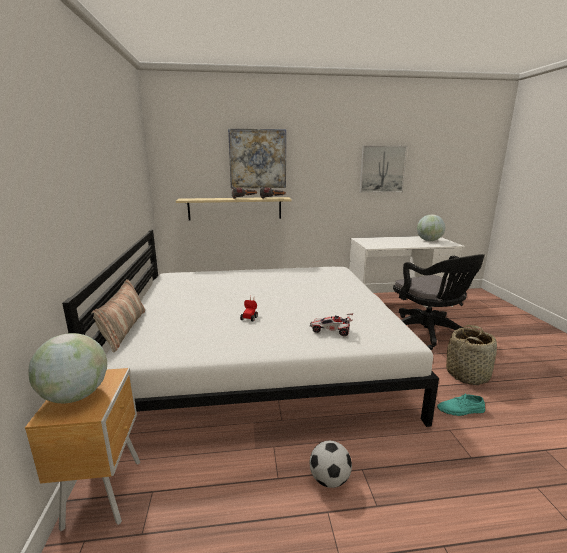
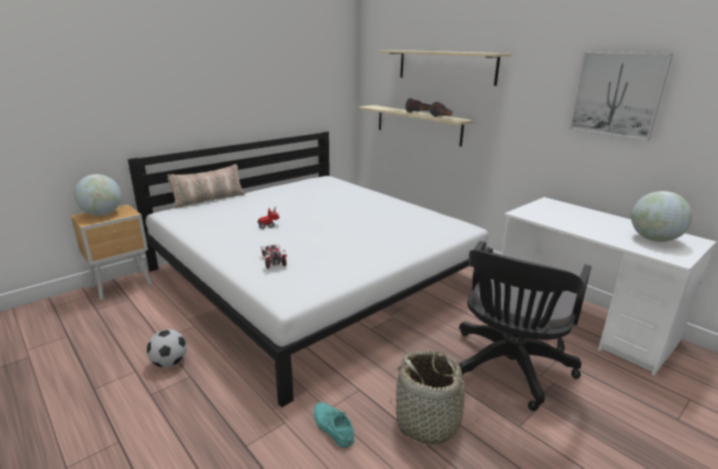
camera: 55 degrees right, 5 degrees up
(257, 159) = (445, 66): picture -> beige shelf

